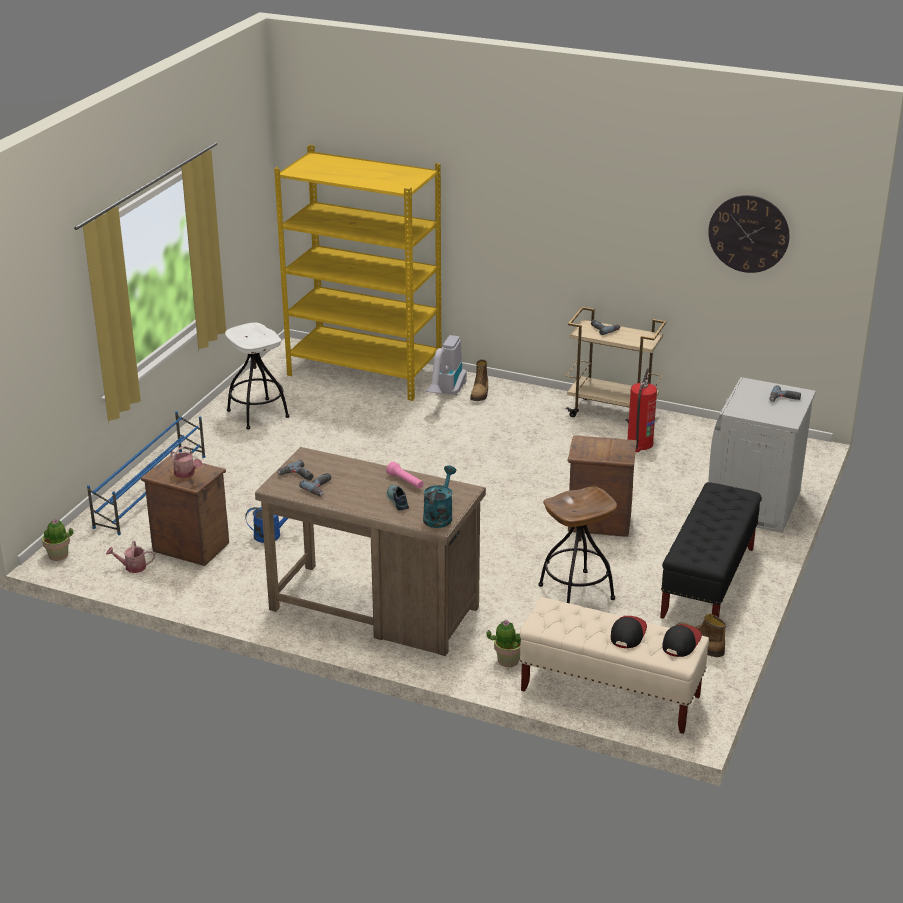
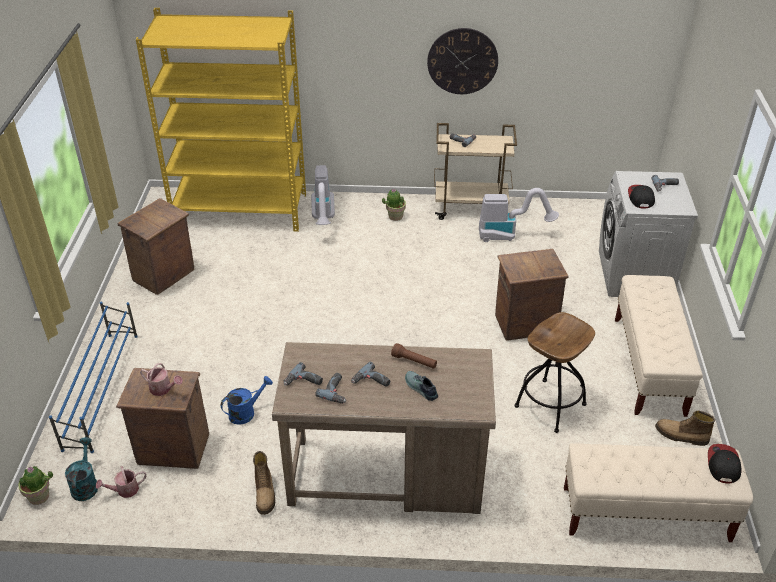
camera: 20 degrees left, 10 degrees up
(257, 413) = (164, 275): white stool -> crate
(356, 488) = (371, 382): none -> power drill
(405, 482) = (414, 361): pink flashlight -> brown flashlight
(439, 516) = (472, 397): turquoise watering can -> turquoise watering can (85, 484)
(480, 394) = (352, 212): boot -> boot (265, 494)
(507, 660) = (537, 502): potted plant -> potted plant (395, 216)
(627, 633) = (673, 467): cap -> cap (640, 197)
(639, 444) = (510, 235): fire extinguisher -> vacuum cleaner
(708, 583) = (648, 366): black bench -> beige bench
(748, 233) = (589, 39): wall clock -> wall clock (462, 61)

